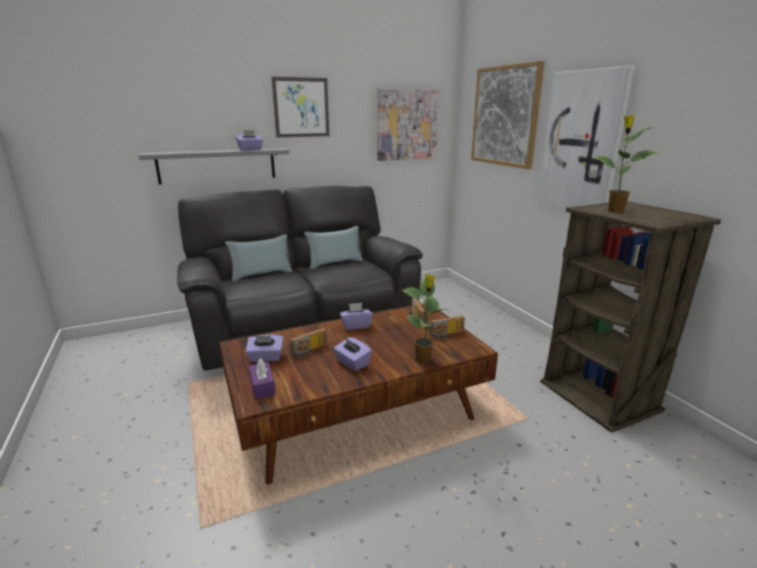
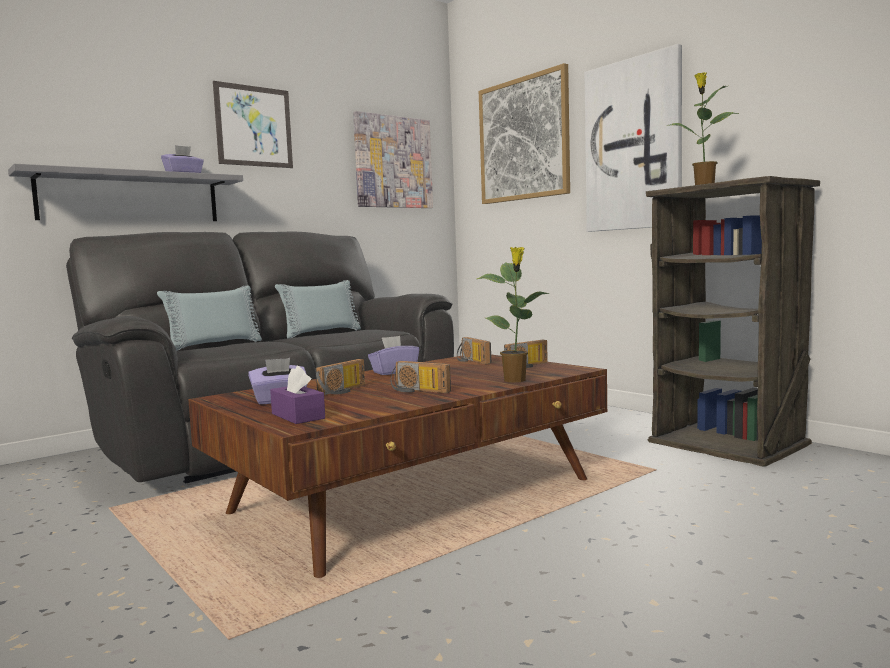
camera: 15 degrees left, 15 degrees down
(352, 363) = (418, 391): purple tissue box -> radio

